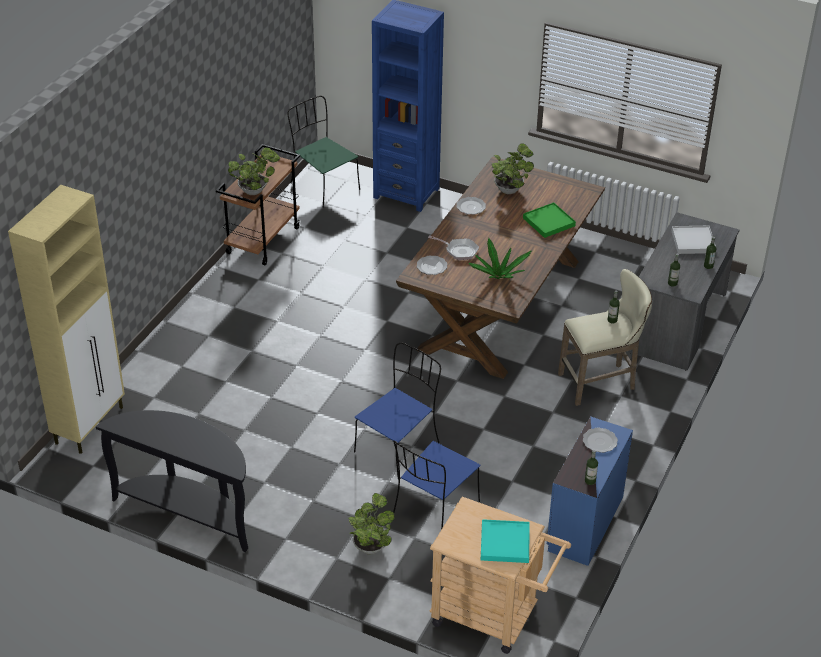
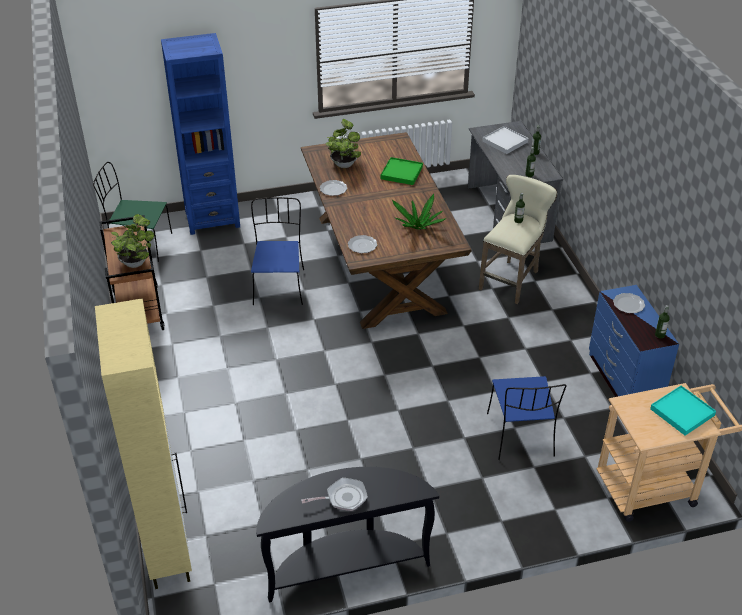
camera: 40 degrees left, 0 degrees up
(371, 545) = (512, 493): potted plant -> none
(398, 446) = (438, 406): blue chair -> blue chair (279, 286)
(459, 251) = (367, 224): frying pan -> frying pan (343, 498)

